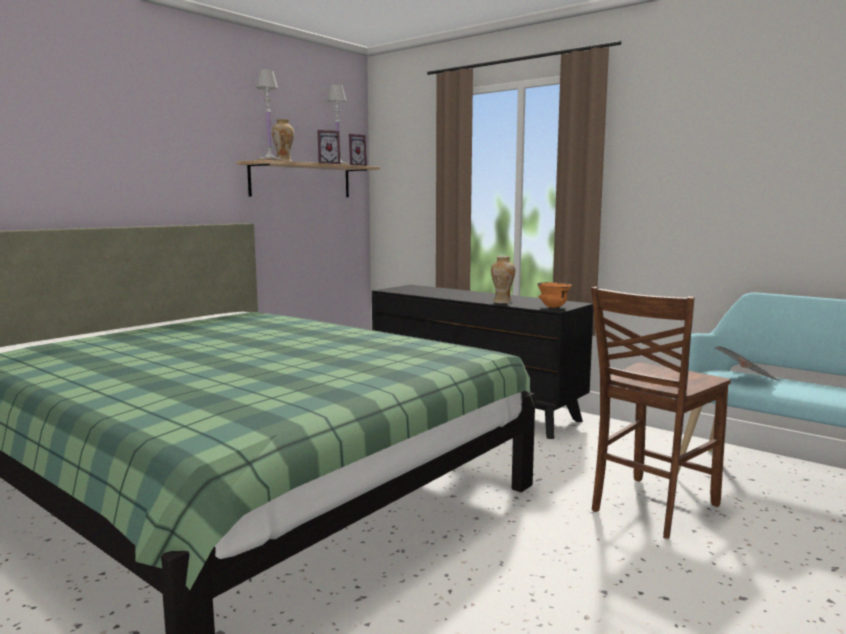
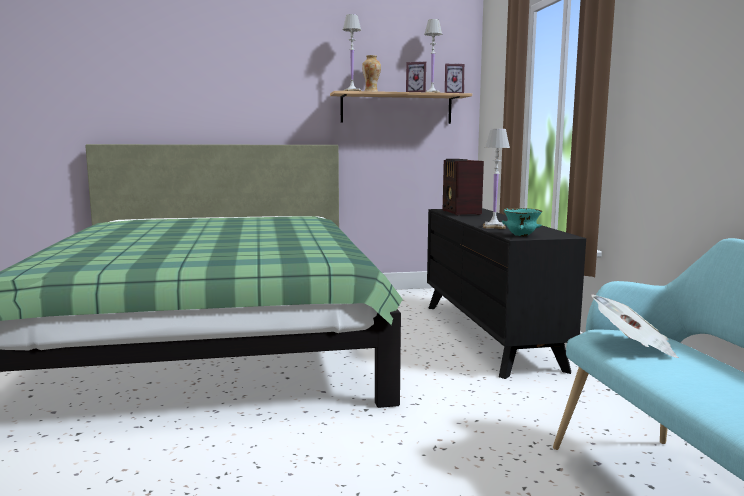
camera: 40 degrees right, 0 degrees up
(417, 291) = (461, 212): none -> radio
(502, 302) = (494, 227): vase -> white table lamp
(553, 308) = (520, 236): orange bowl -> turquoise bowl
(651, 507) = (464, 462): brown chair -> none

